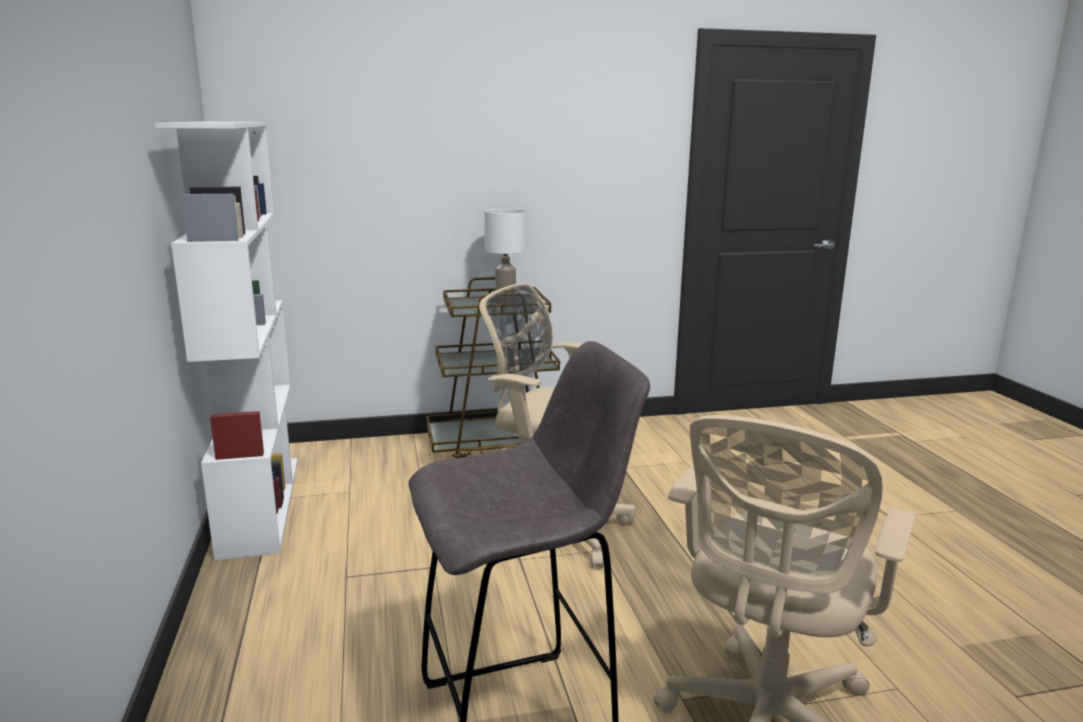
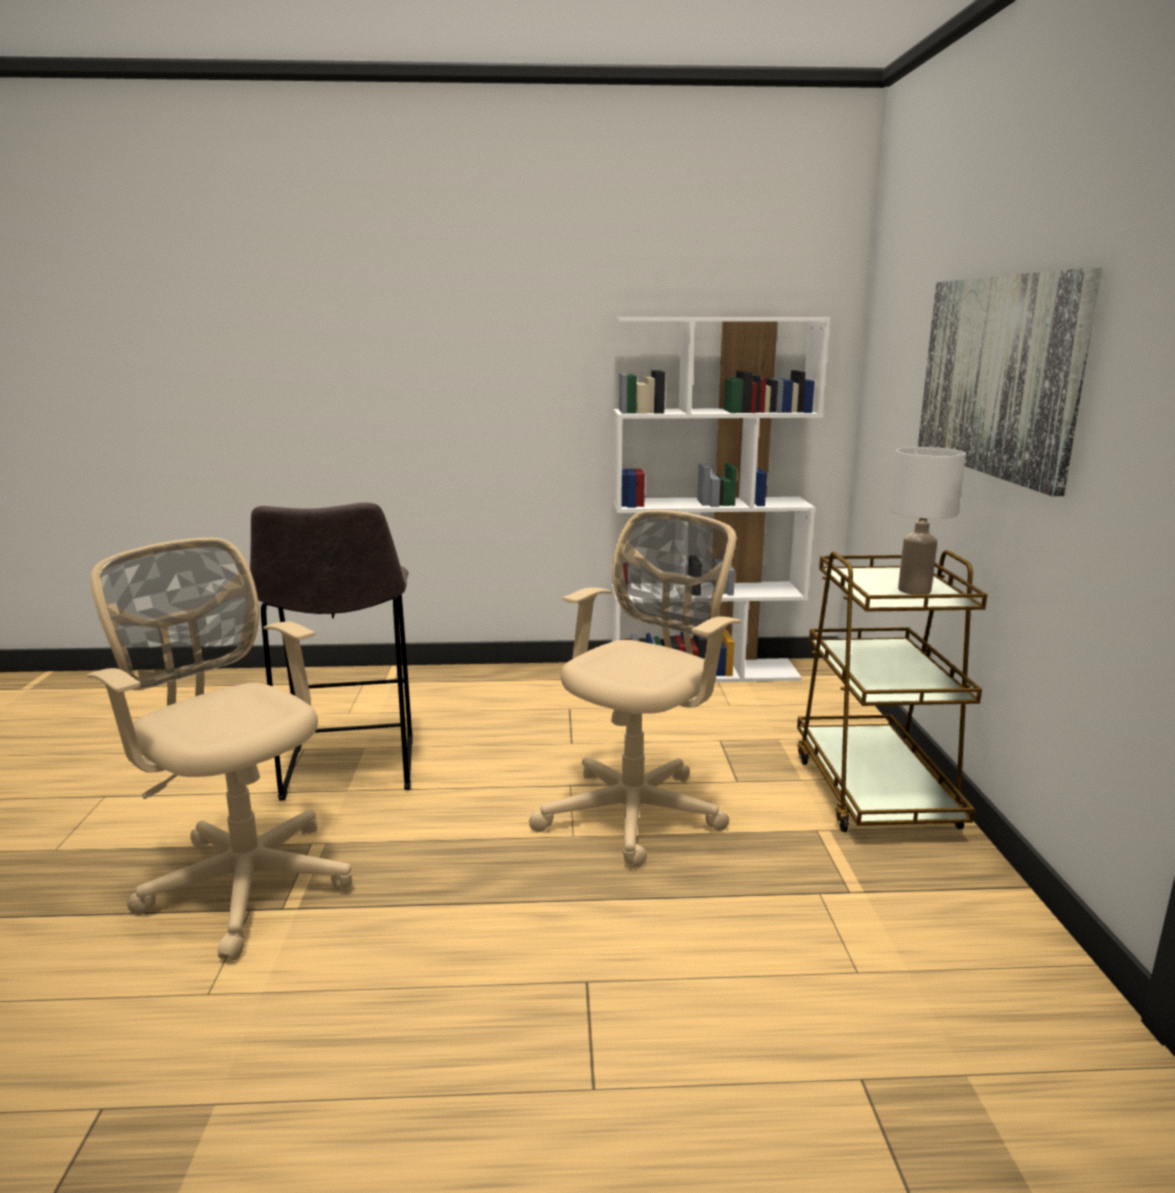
camera: 100 degrees right, 0 degrees up
(481, 161) = (998, 376): none -> picture

